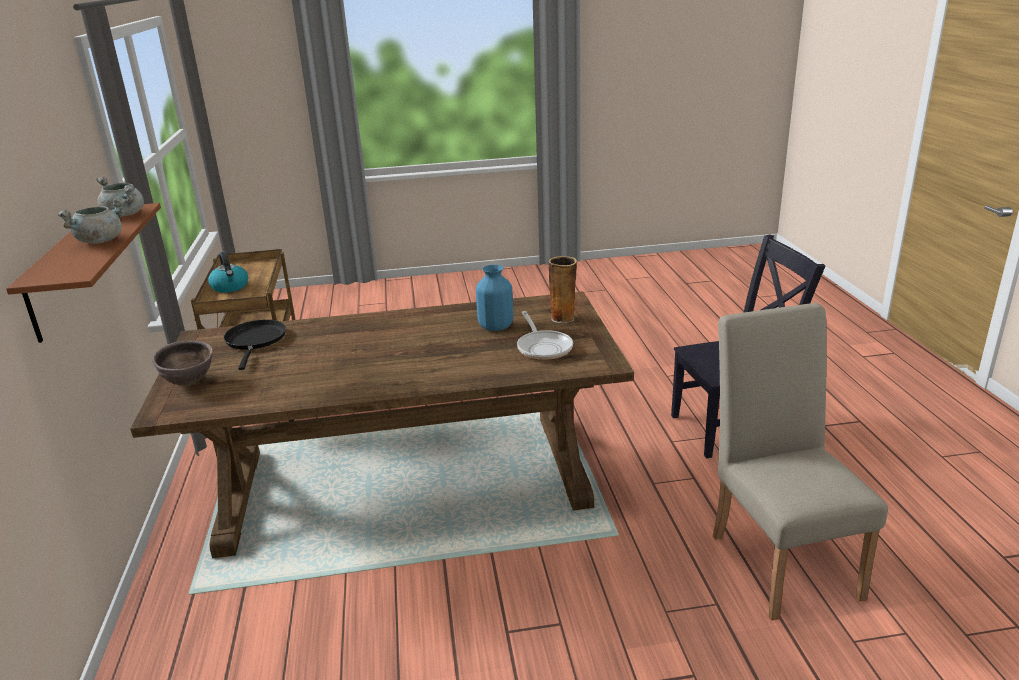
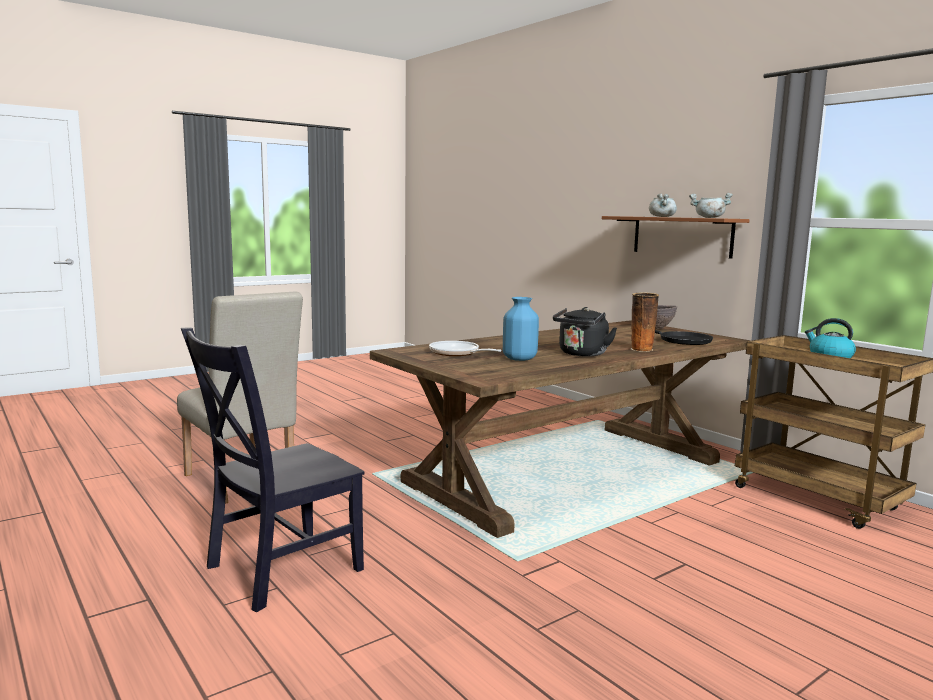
camera: 150 degrees right, 15 degrees down
(422, 327) = (581, 354): none -> black kettle
(563, 318) = (467, 367): vase -> vase (641, 349)

